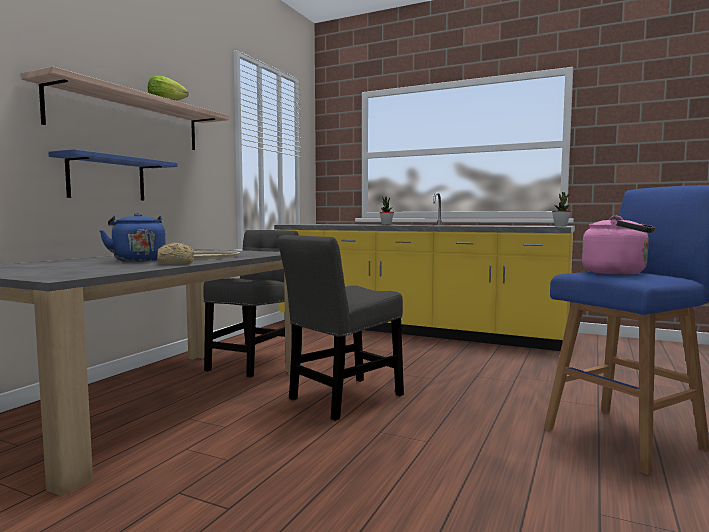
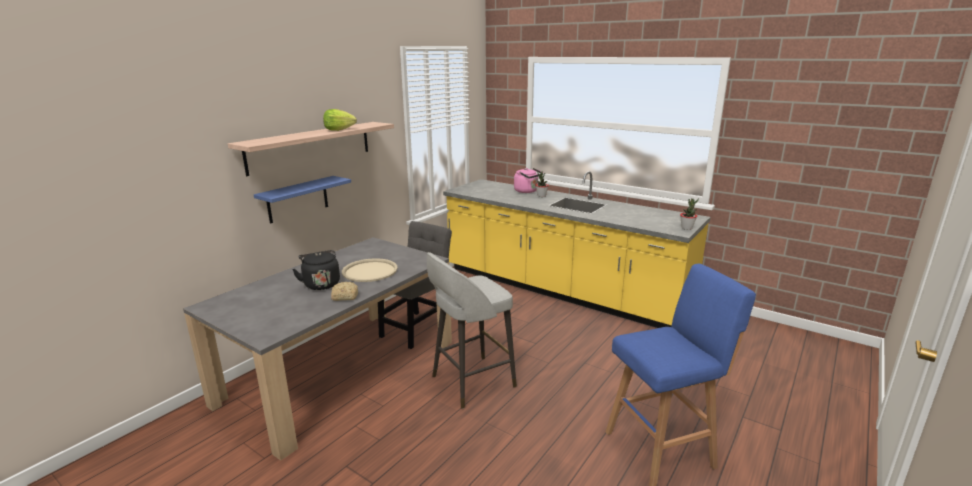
camera: 10 degrees right, 15 degrees up
(138, 260) = (321, 284): blue kettle -> black kettle
(342, 399) = (471, 382): grey chair -> grey stool
(618, 273) = (659, 345): pink kettle -> pink kettle (527, 191)

